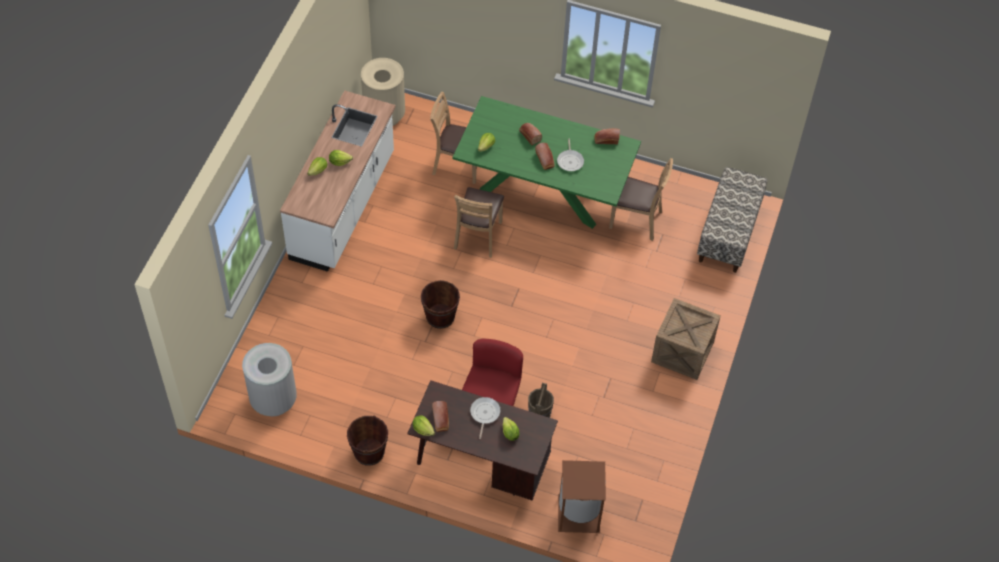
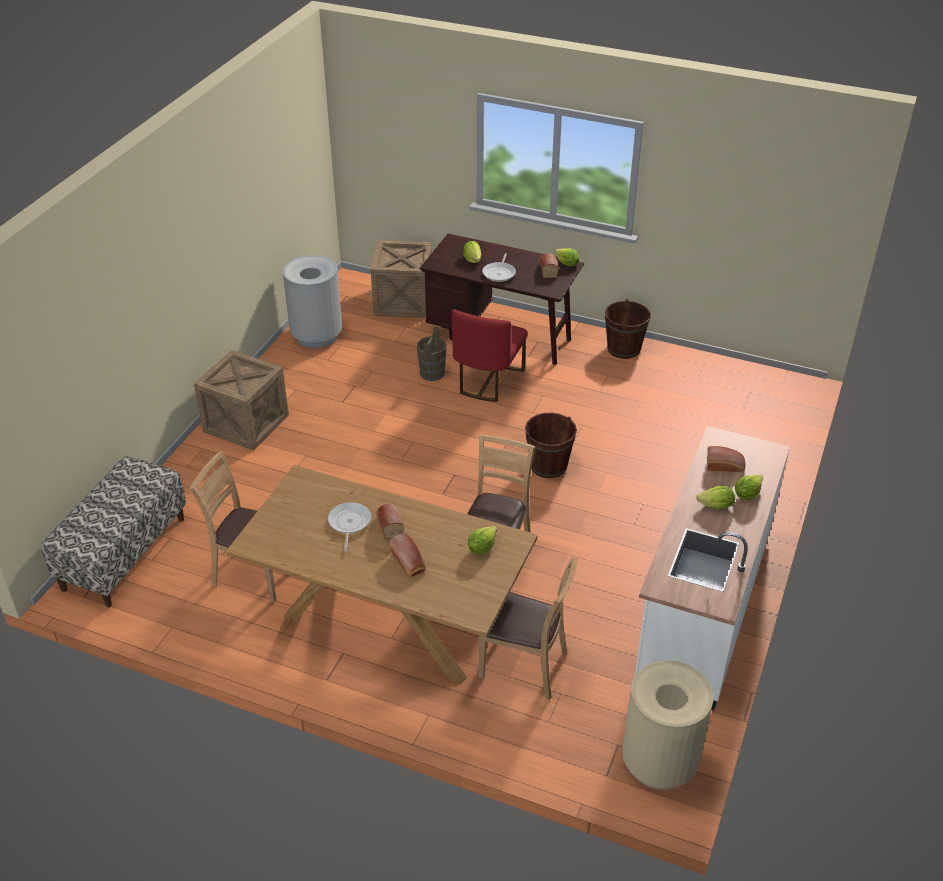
camera: 175 degrees left, 15 degrees down
(273, 400) = (742, 393): grey trash can -> grey trash can (316, 336)
(544, 191) = (387, 620): green dining table -> brown dining table
(578, 514) = (403, 301): brown trash can -> crate
(606, 140) = (283, 553): bread -> bread (725, 466)

